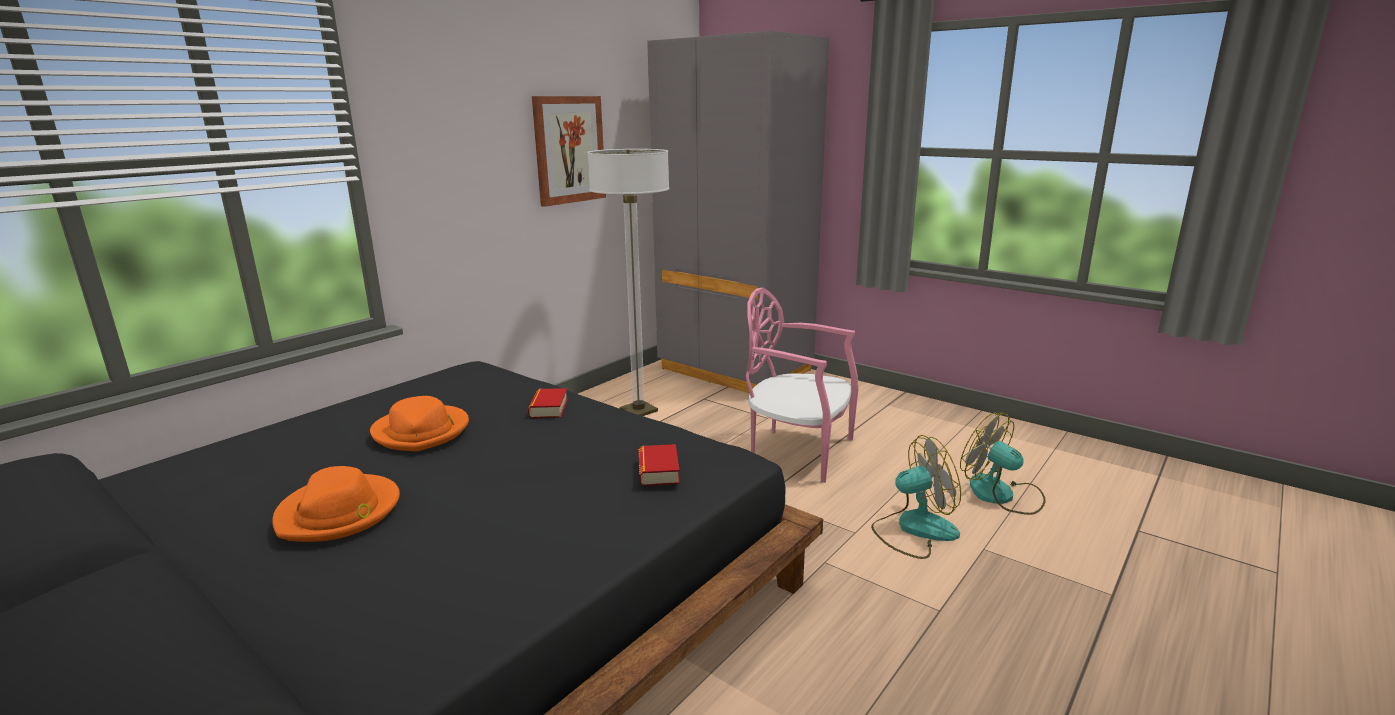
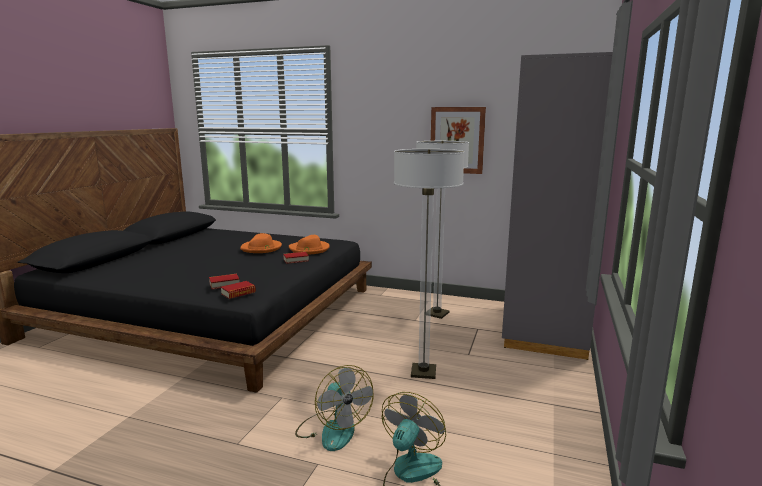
camera: 70 degrees right, 5 degrees down
(339, 512) = (192, 253): orange hat -> orange hat (309, 249)
(712, 461) = (238, 293): none -> book
(798, 451) = (423, 372): pink chair -> floor lamp

